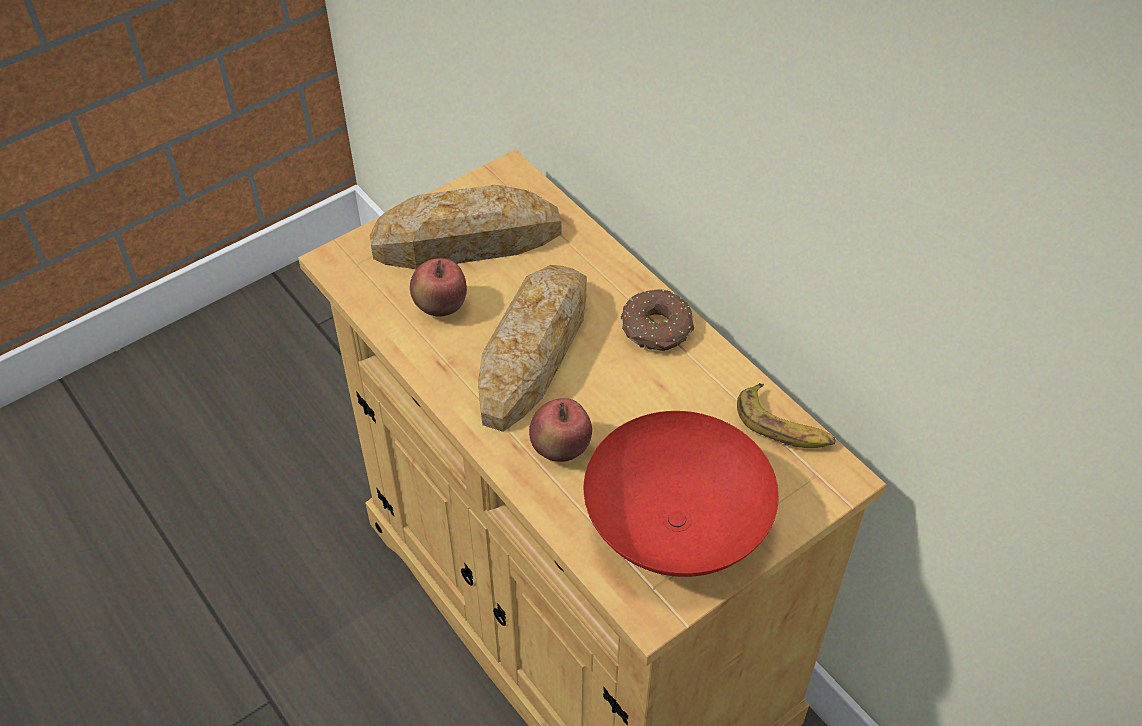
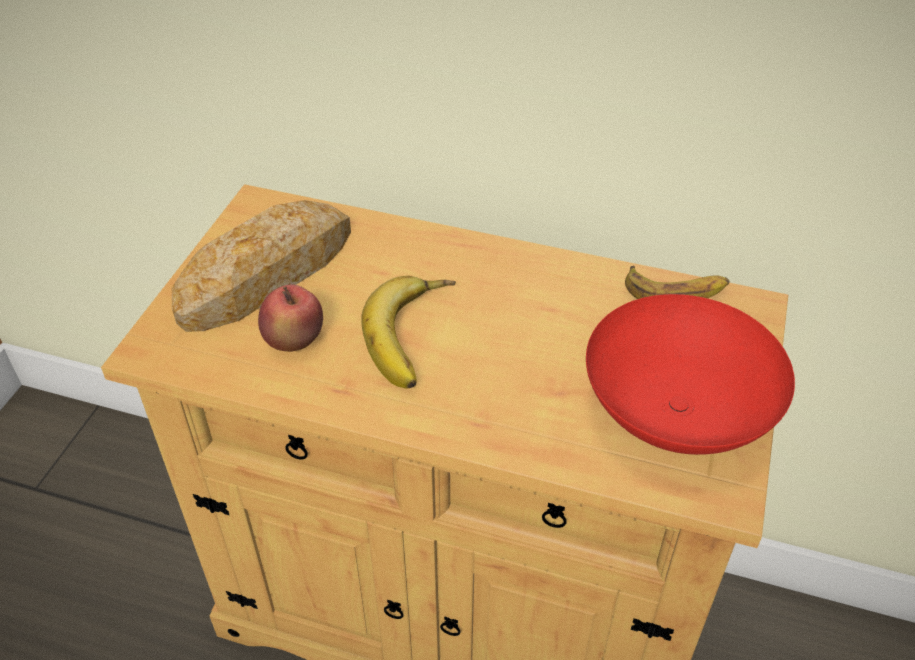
camera: 35 degrees left, 5 degrees down
(533, 352) = (416, 337): bread -> banana
(560, 450) = (520, 405): apple -> none
(656, 329) = (504, 268): donut -> none

